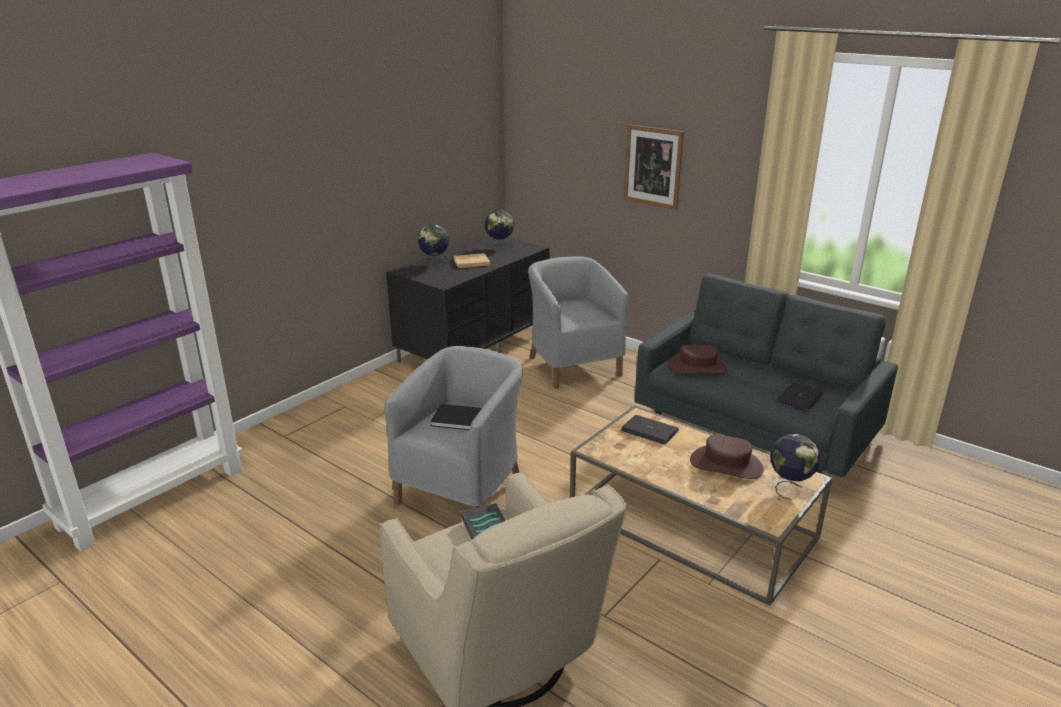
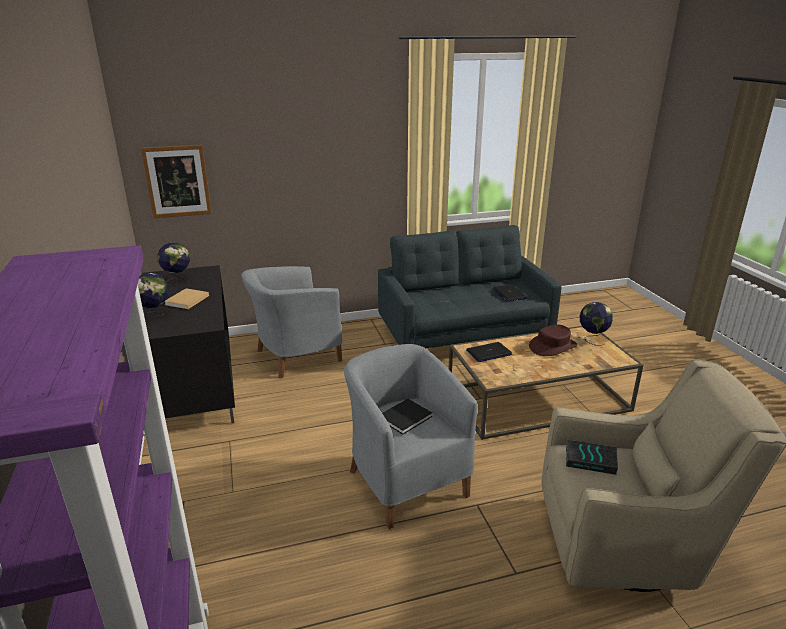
camera: 55 degrees left, 0 degrees up
(572, 365) = (295, 356): grey armchair -> grey armchair turned 45 degrees counterclockwise
(653, 166) = (307, 165): picture -> picture (177, 181)
(697, 367) = (436, 304): brown hat -> none

